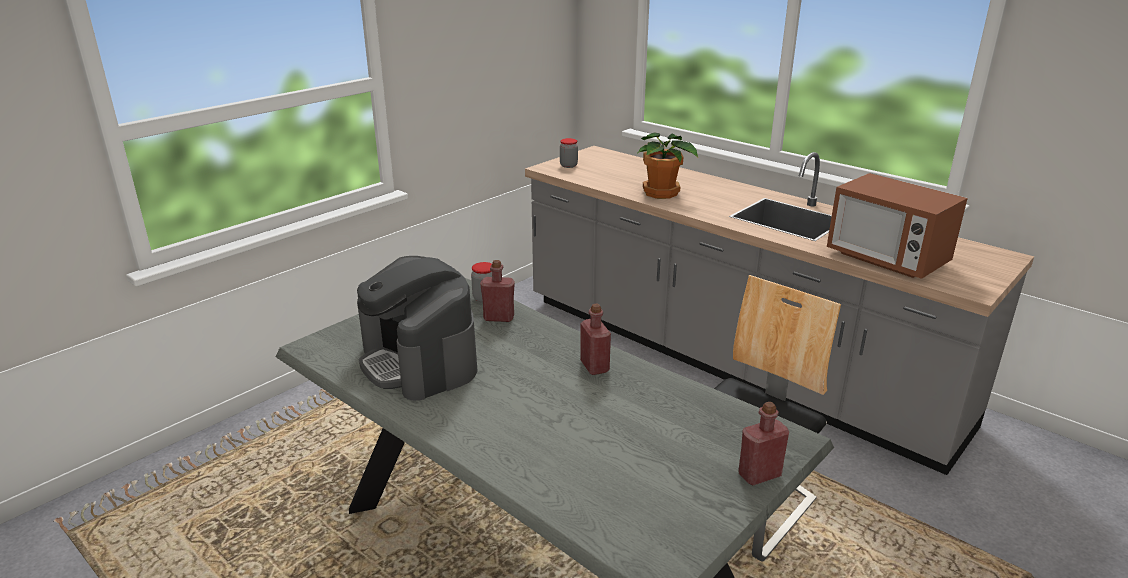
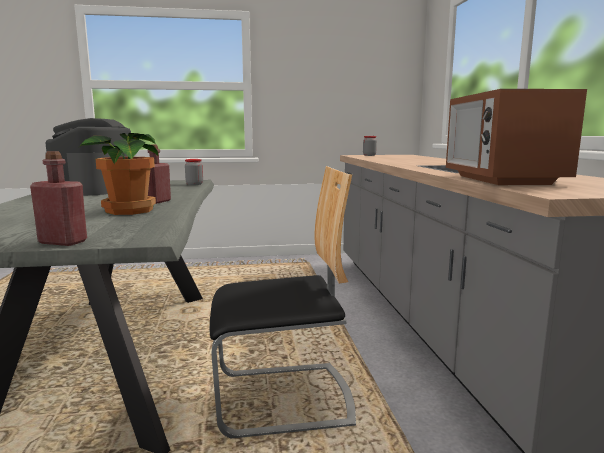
camera: 40 degrees right, 15 degrees down
(499, 318) = (177, 188): red bottle -> none
(661, 193) = (396, 160): potted plant -> potted plant (128, 211)

